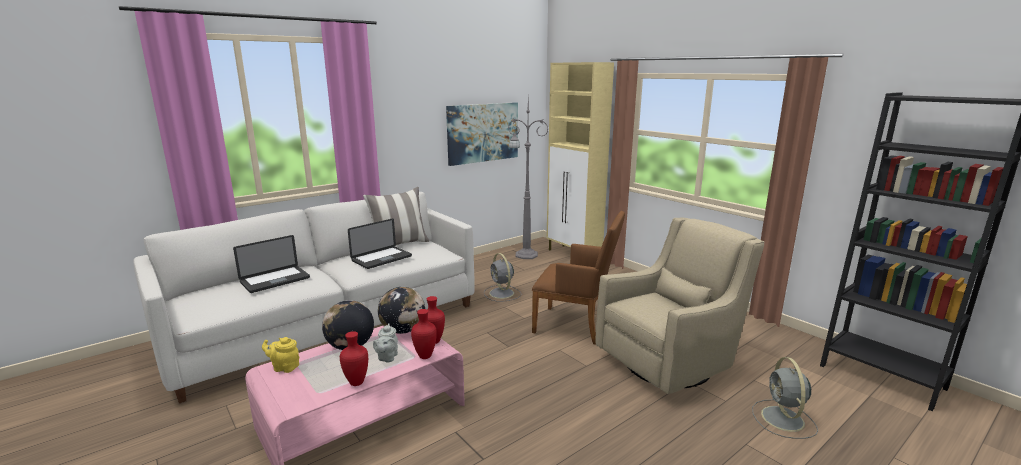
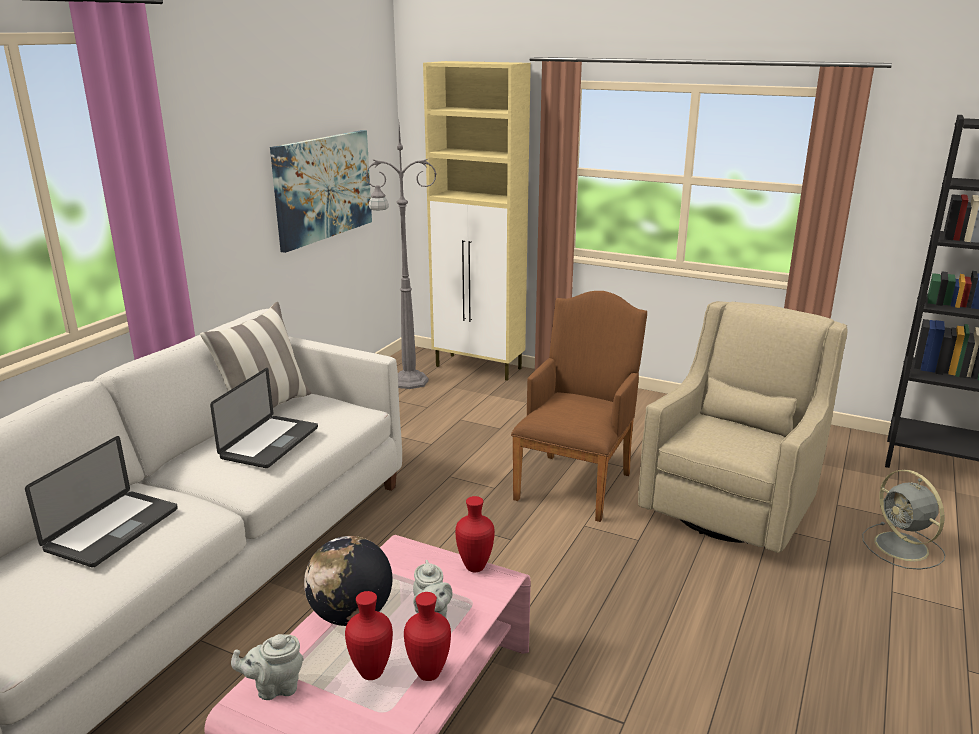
camera: 25 degrees left, 5 degrees up
(284, 367) = (275, 687): yellow teapot -> grey teapot
(403, 330) = (408, 562): globe -> none
(426, 356) = (489, 596): red vase -> red vase (373, 673)
(502, 294) = (428, 455): grey fan -> none
(576, 326) = (576, 482): brown armchair -> brown armchair turned 60 degrees counterclockwise

